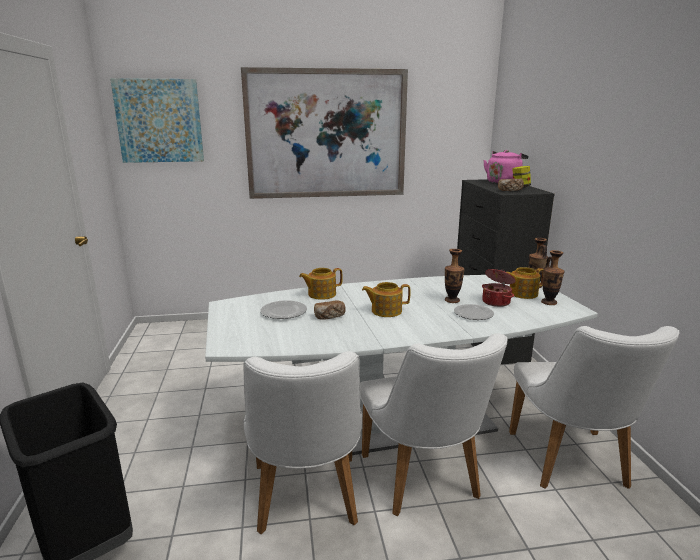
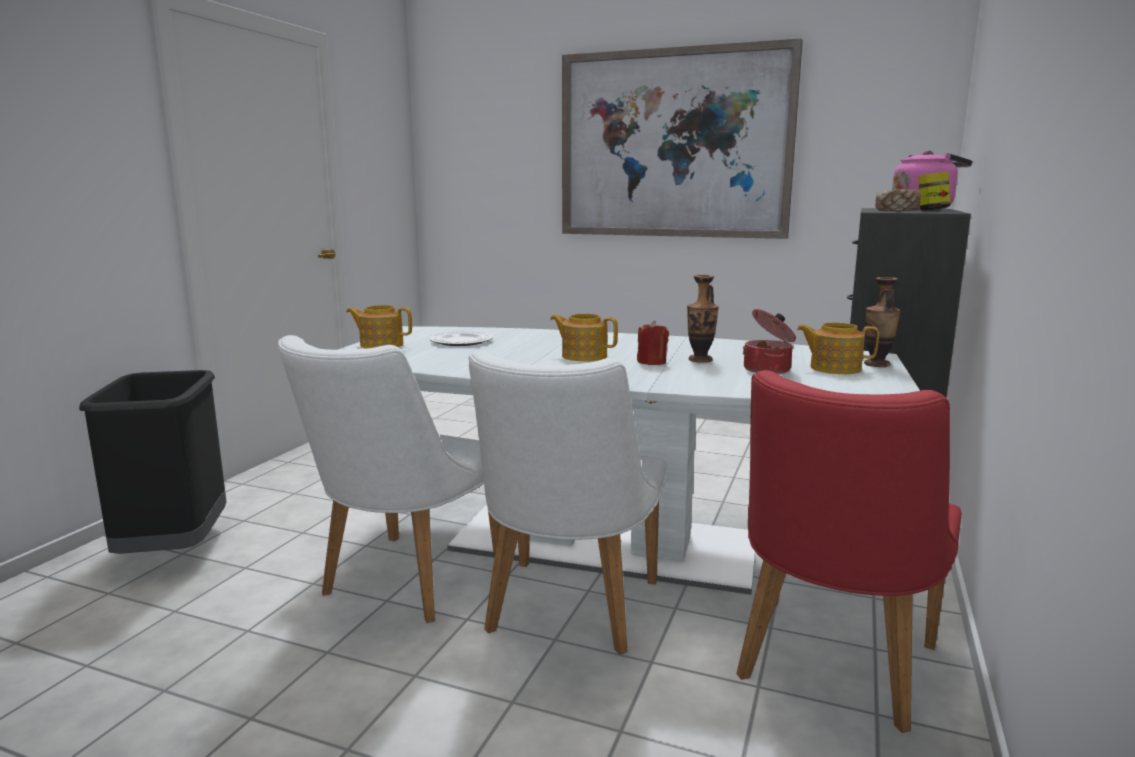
camera: 30 degrees right, 5 degrees down
(159, 121) = (468, 130): picture -> none
(321, 294) = (536, 335): teapot -> teapot (381, 345)
(329, 317) = (503, 351): bread -> none
(431, 308) = (651, 362): none -> red candle
(473, 313) = (701, 374): plate -> none
(549, 302) = (859, 381): vase -> none
(572, 465) = (829, 670): white chair -> red chair

